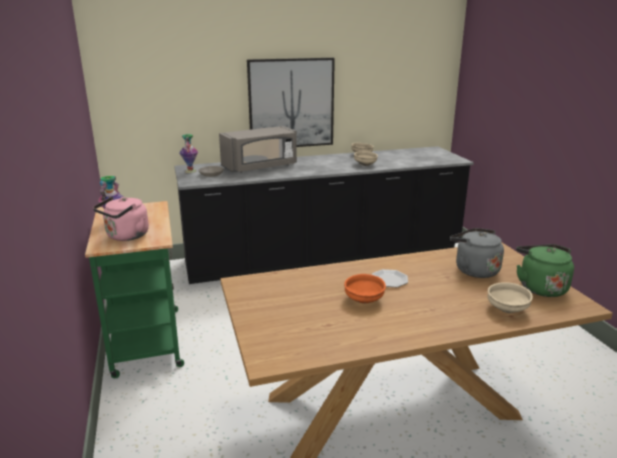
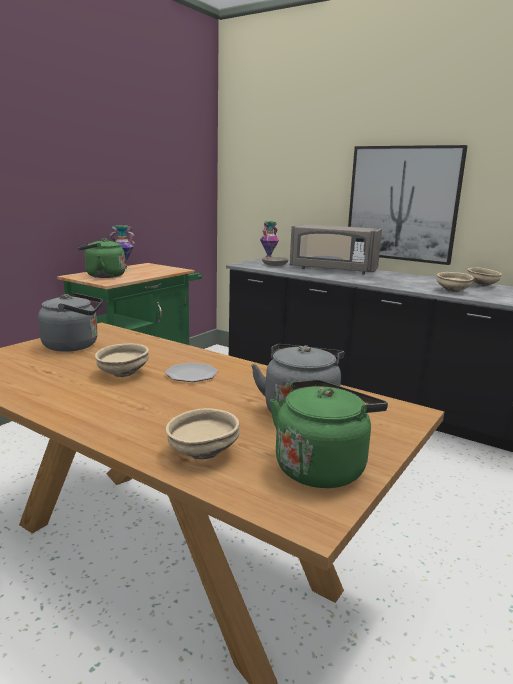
camera: 50 degrees right, 5 degrees down
(126, 236) = (103, 276): pink kettle -> green kettle
(275, 302) = (74, 346): none -> grey kettle
(363, 300) = (122, 374): orange bowl -> beige bowl

